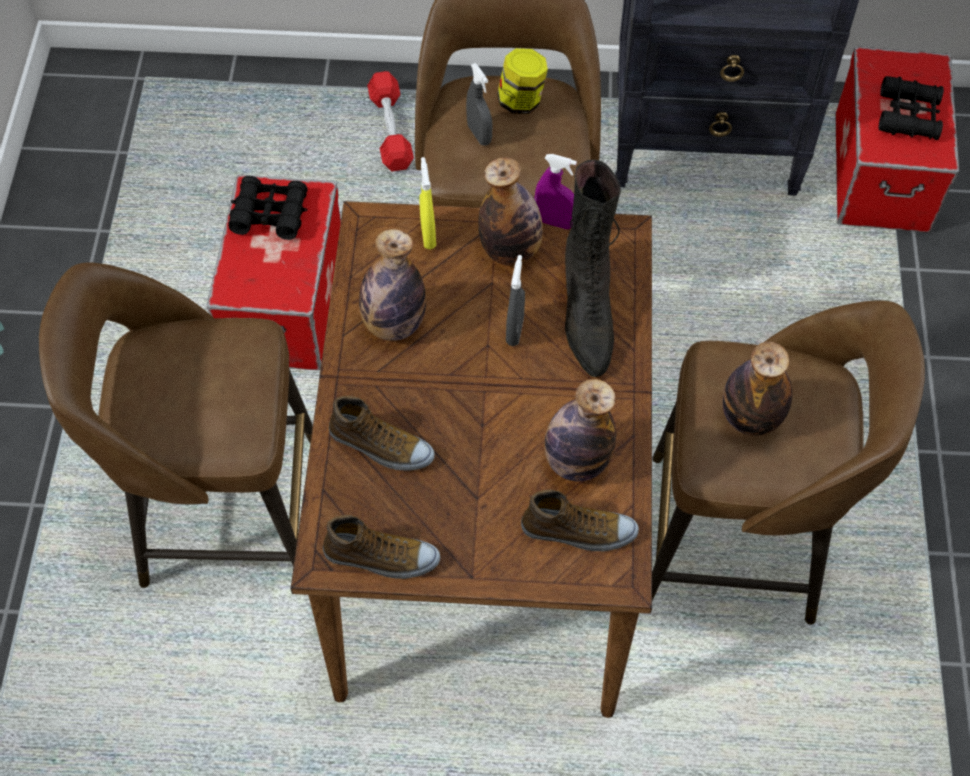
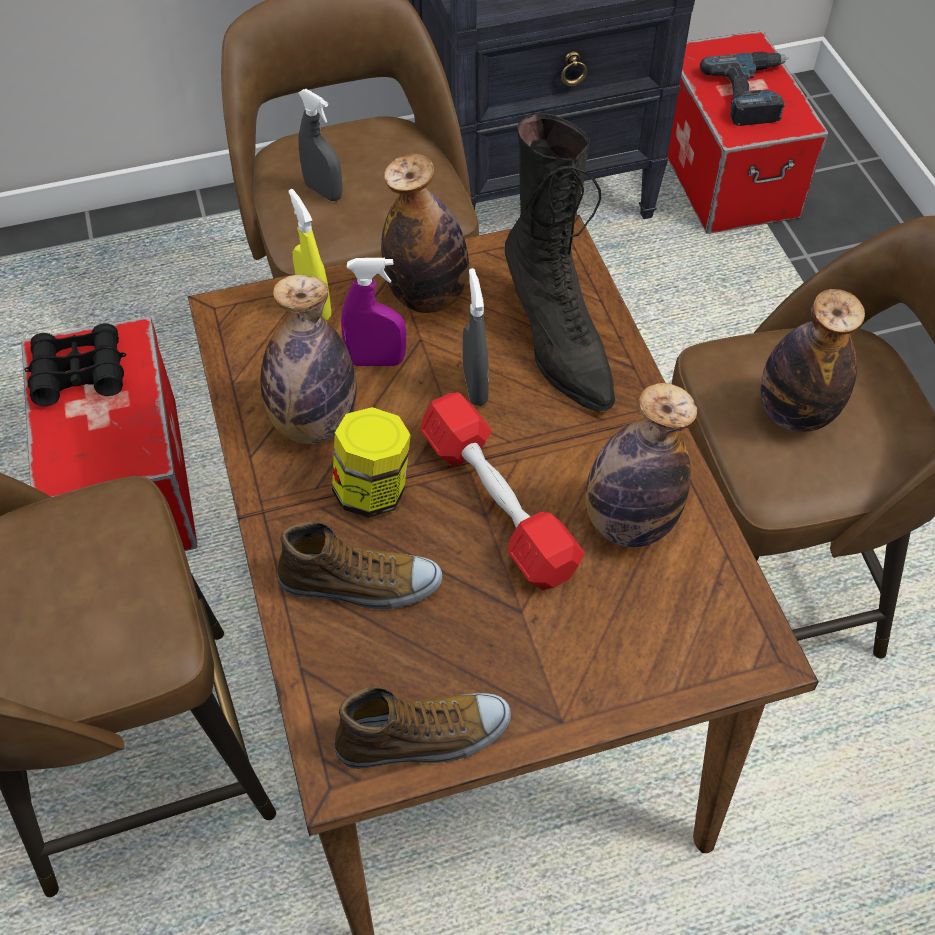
camera: 20 degrees left, 5 degrees down
(390, 130) = (186, 265): red dumbbell -> red dumbbell (498, 504)
(521, 101) = (359, 145): jar -> jar (373, 490)
(555, 222) = (467, 250): purple spray bottle -> purple spray bottle (376, 361)
(578, 532) = (675, 612): shoe -> none
(909, 115) = (752, 94): black binoculars -> power drill

